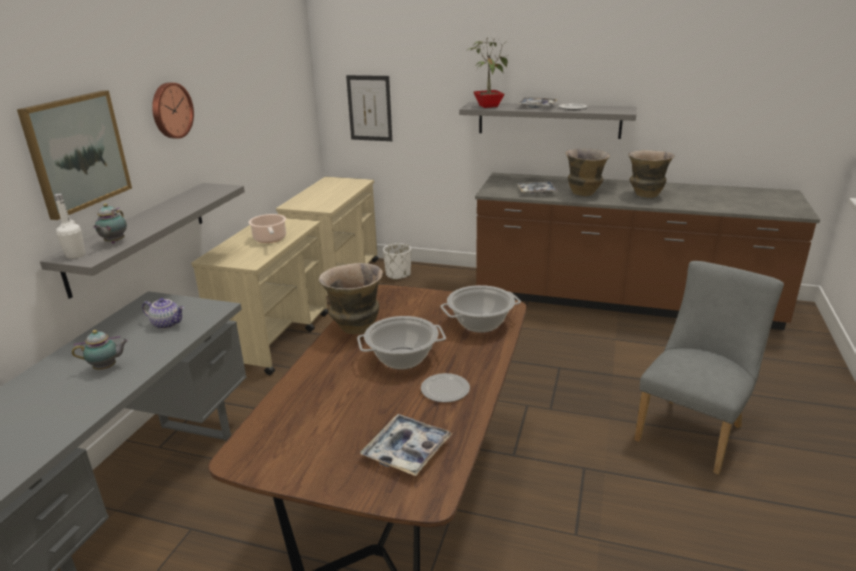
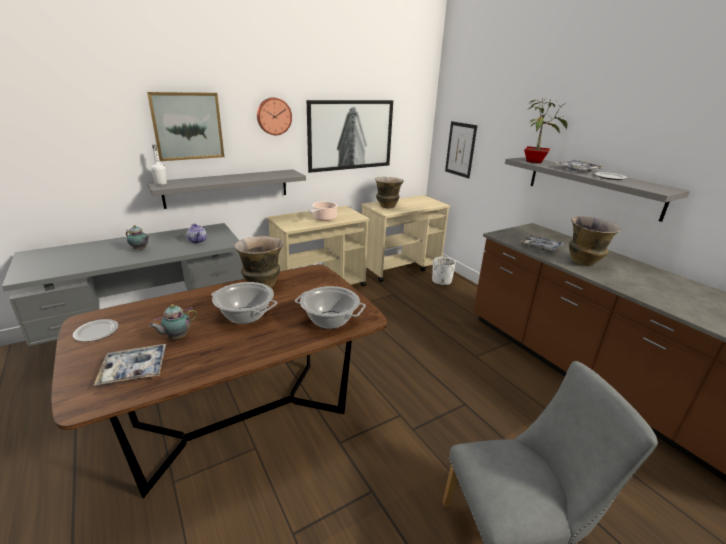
camera: 40 degrees right, 0 degrees up
(114, 242) = (186, 183): teapot -> teapot (176, 337)
(249, 117) = (351, 135): none -> picture
(445, 390) = (224, 348): plate -> plate (96, 332)
(645, 195) = (650, 285): vase -> vase (387, 206)

